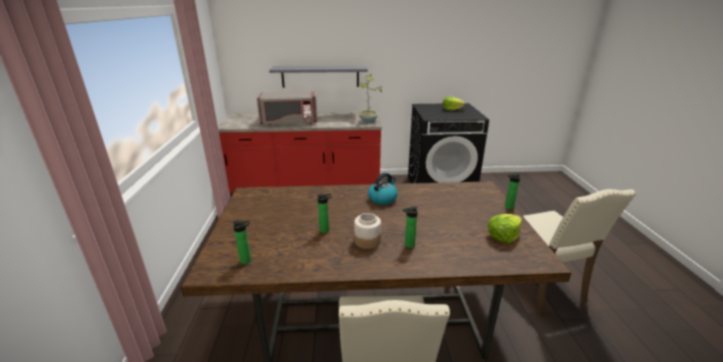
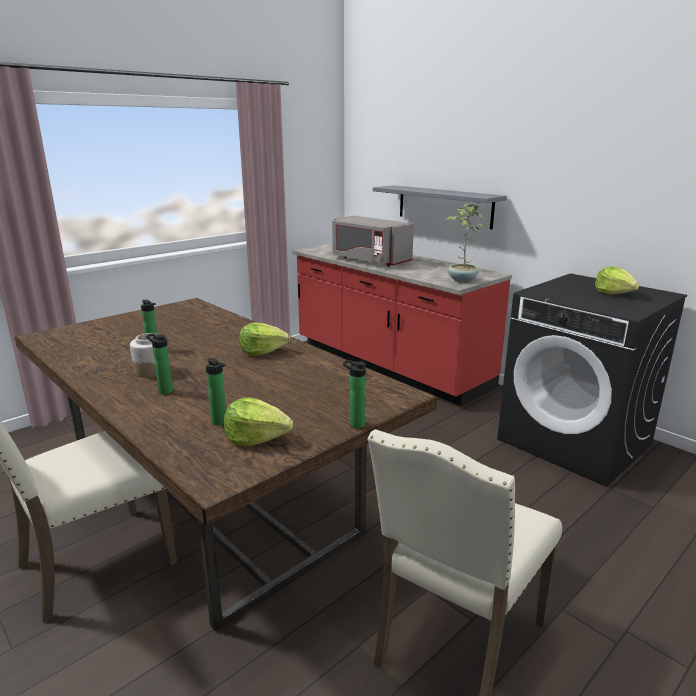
camera: 50 degrees right, 5 degrees down
(247, 260) = (69, 341): bottle -> bottle (220, 423)
(382, 198) = (262, 351): kettle -> lettuce

